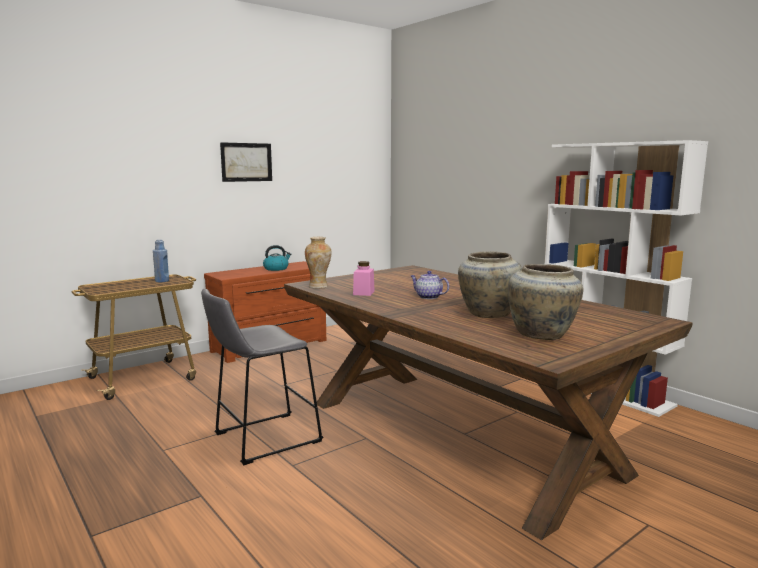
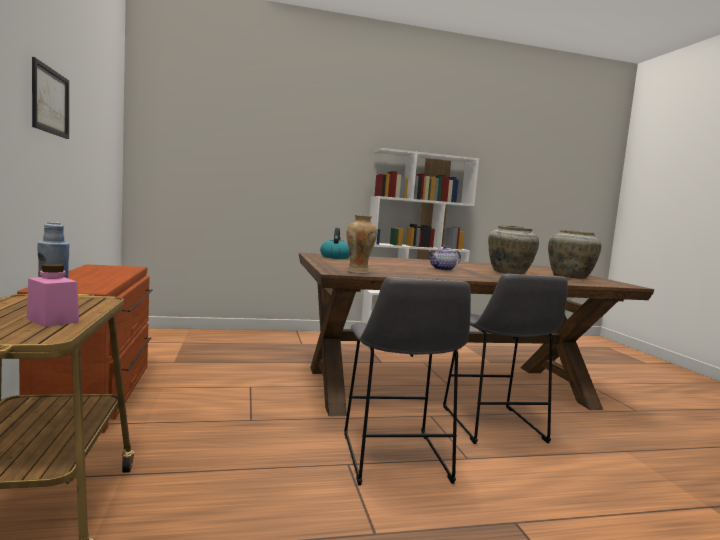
camera: 65 degrees left, 5 degrees down
(276, 268) = (103, 274): kettle -> kettle (335, 257)
(363, 293) = (406, 272): pink jar -> pink jar (52, 320)
(378, 470) = (494, 426): none -> grey stool

